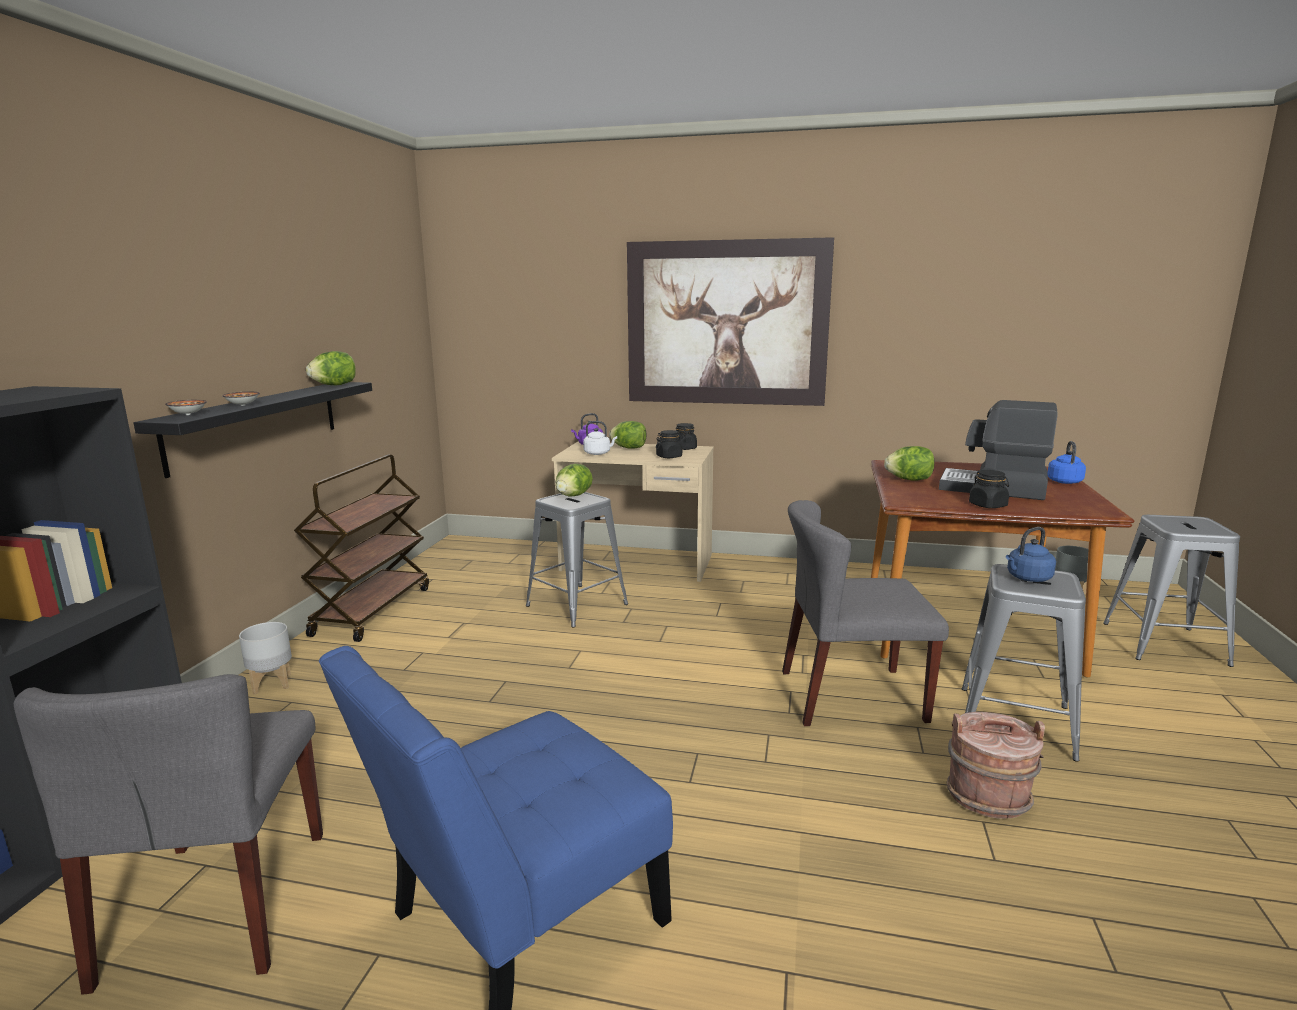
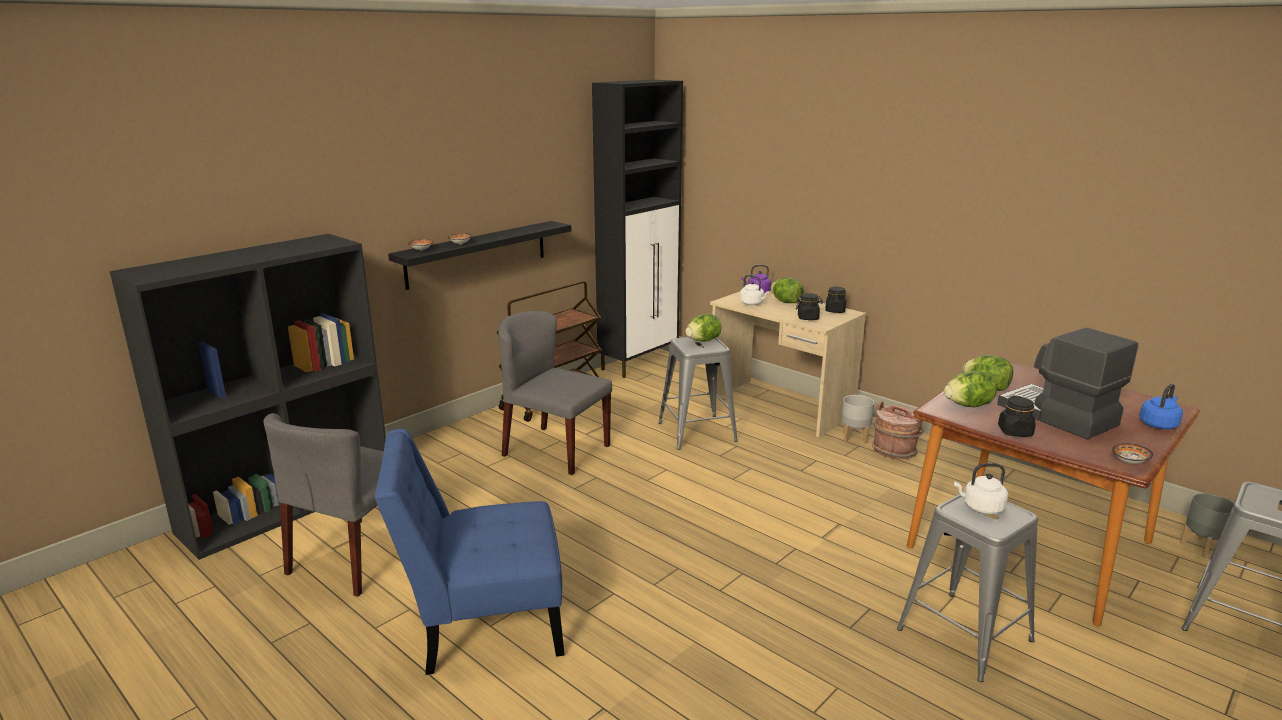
camera: 30 degrees right, 5 degrees up
(272, 683) = (459, 437): grey planter -> grey planter (854, 437)
(334, 385) = (542, 226): lettuce -> lettuce (968, 405)
(448, 553) = (639, 363): none -> black cabinet
(726, 323) = (890, 197): picture -> none
(850, 696) = (841, 568): grey chair -> grey chair (555, 450)
(988, 796) = (864, 674): brown bucket -> brown bucket (895, 451)
(1027, 578) = (981, 508): blue kettle -> white kettle
(1099, 509) = (1131, 462): none -> bowl

